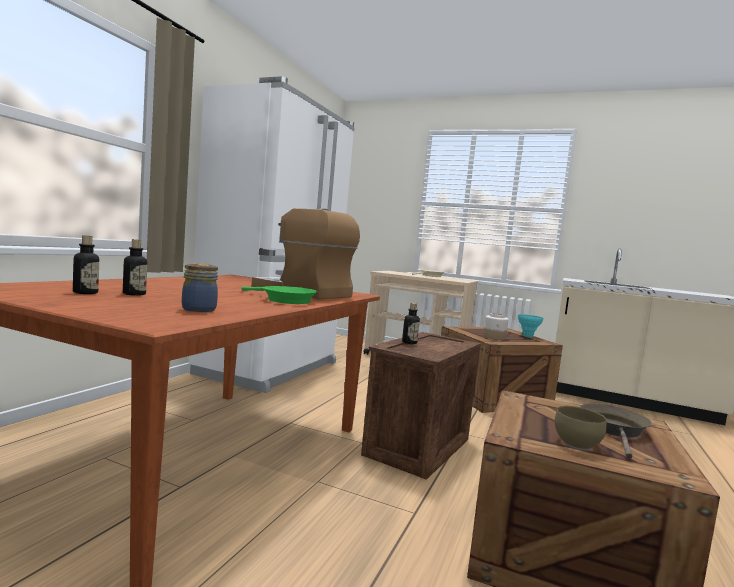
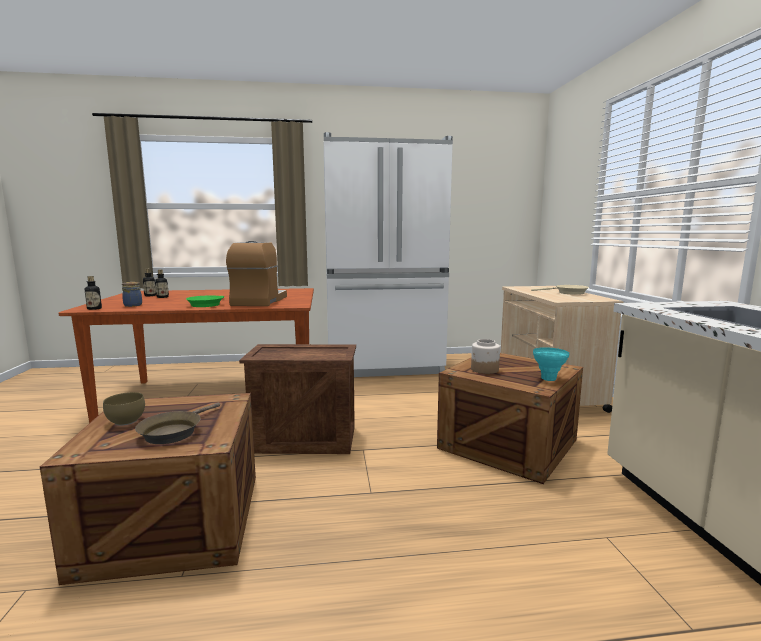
camera: 60 degrees right, 5 degrees up
(409, 342) = (294, 347): bottle -> bottle (94, 309)
(614, 430) = (174, 431): brown frying pan -> brown frying pan turned 120 degrees clockwise

